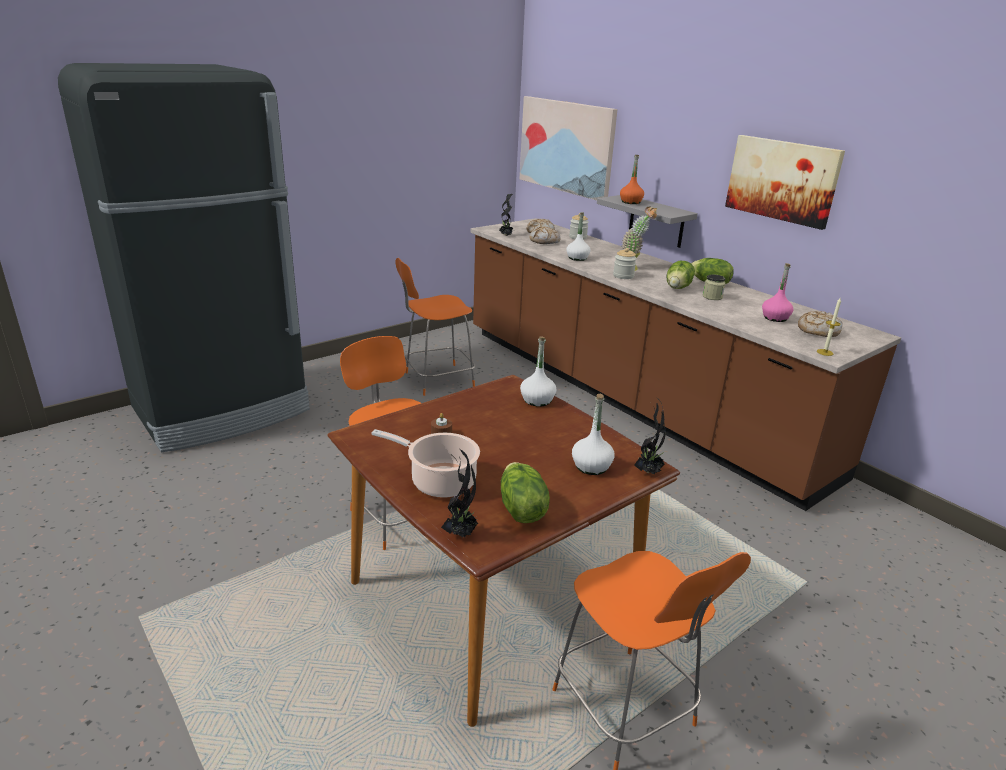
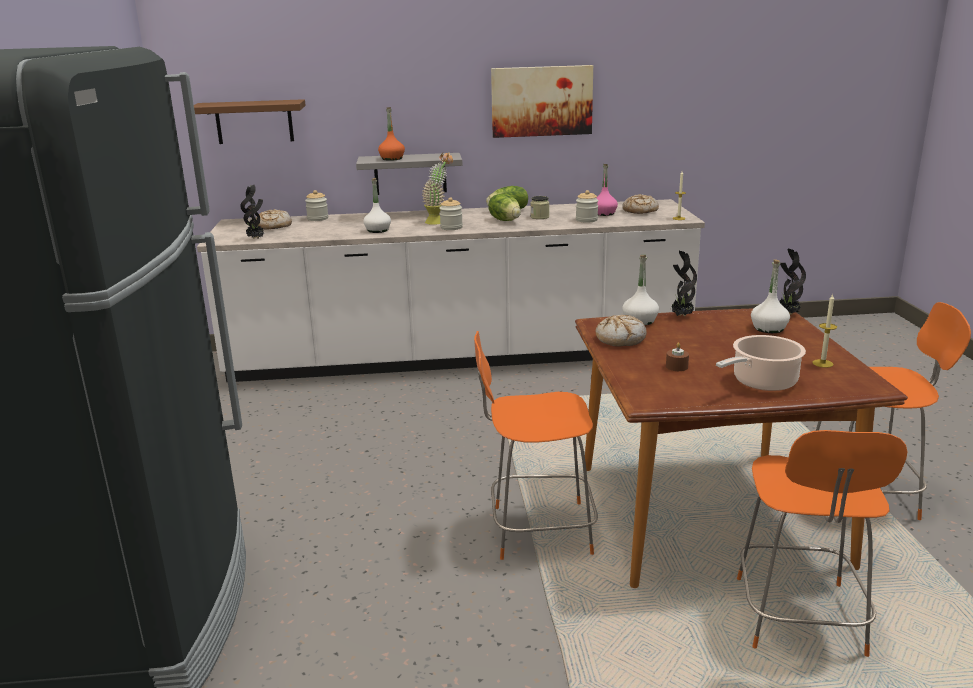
camera: 55 degrees left, 5 degrees down
(436, 380) = (291, 436): orange chair -> orange chair (799, 619)
(461, 533) = (849, 389): potted plant -> potted plant (681, 316)
(520, 509) = (822, 363): lettuce -> candle
(544, 241) = (305, 230): bread -> bread (621, 339)
(566, 147) = (254, 122): picture -> brown shelf
(629, 396) = (459, 356): brown counter -> white counter
(737, 315) = (586, 220): none -> jar

